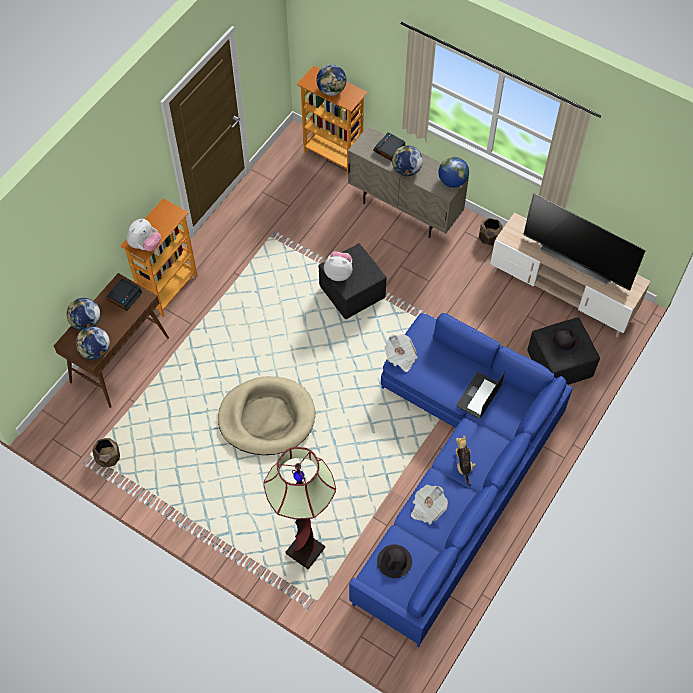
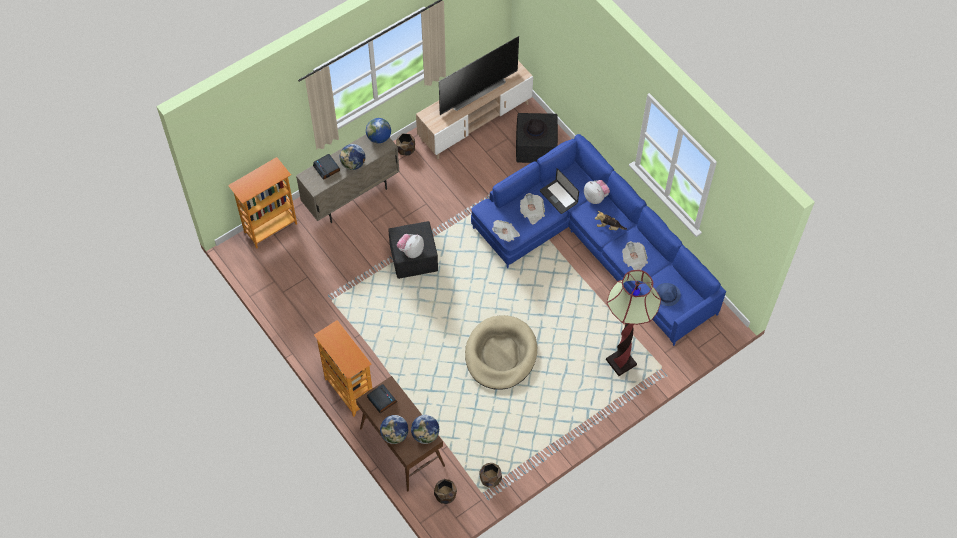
camera: 70 degrees left, 0 degrees up
(76, 420) = (445, 495): none -> brown planter
(145, 245) = (355, 360): plush toy -> plush toy (595, 197)
(331, 90) = (262, 181): globe -> none
(394, 561) = (667, 294): black hat -> blue hat
(443, 375) = (532, 212): none -> newspaper

